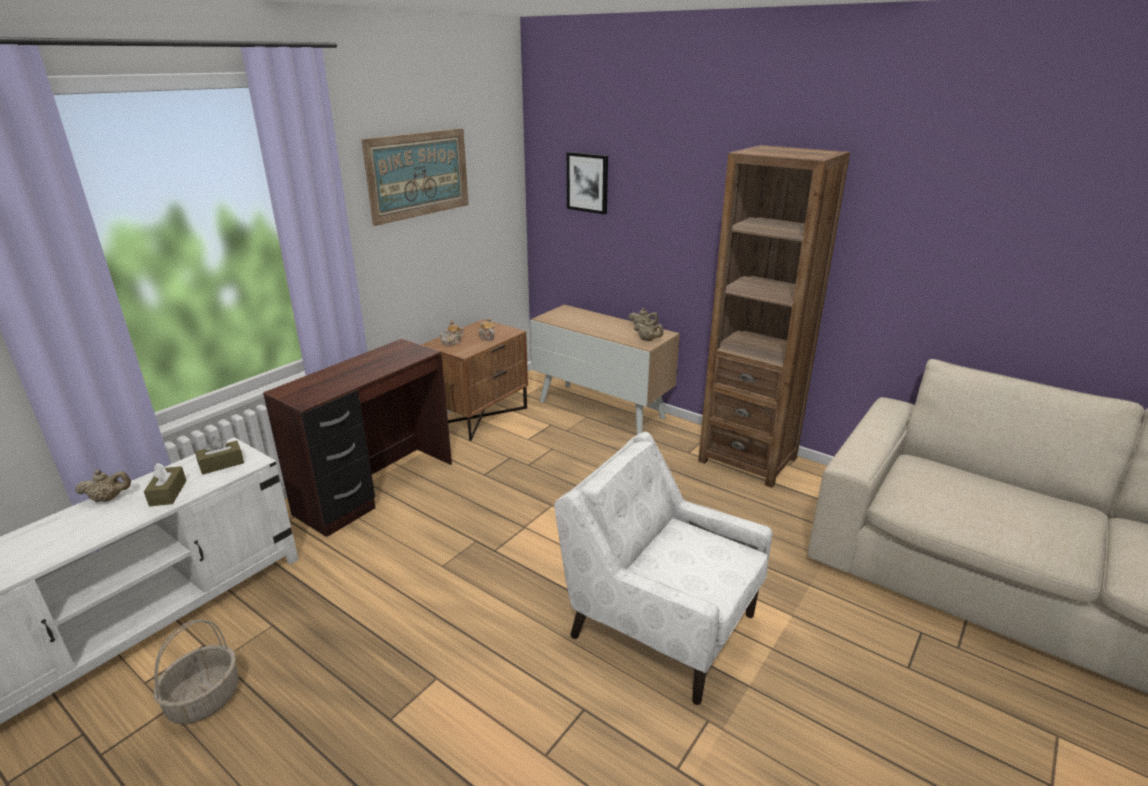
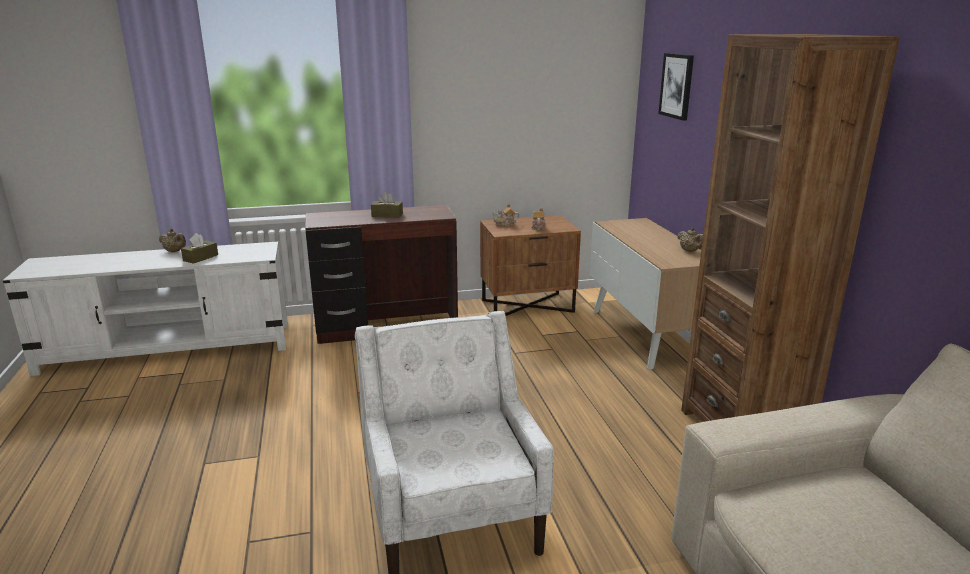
camera: 40 degrees right, 5 degrees down
(205, 698) = (147, 399): basket -> none
(221, 464) = (247, 252): brown tissue box -> brown tissue box (387, 215)
(418, 174) = (500, 62): picture -> none
(648, 340) = (676, 261): beige teapot -> none

